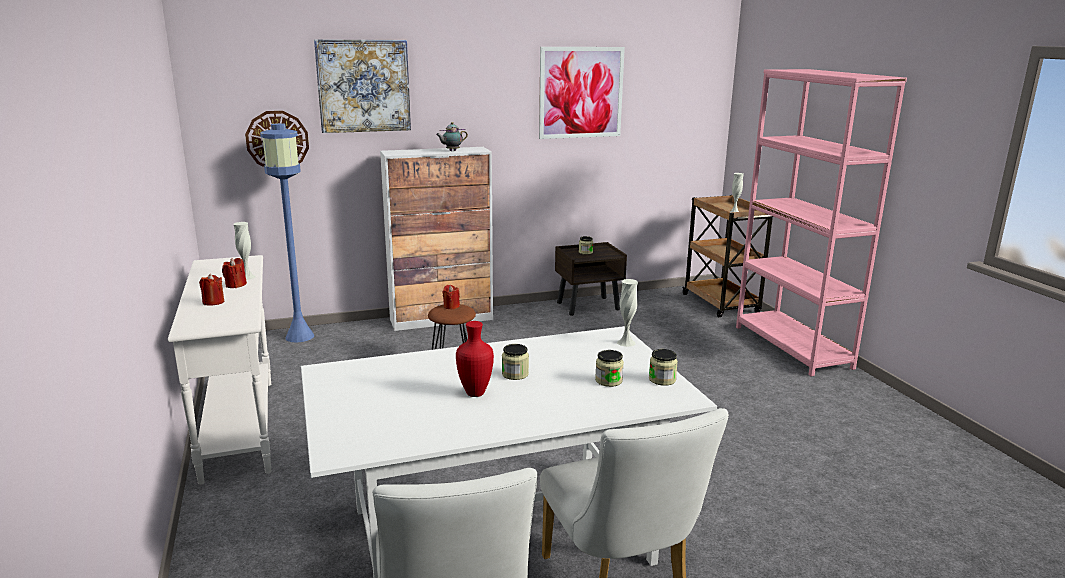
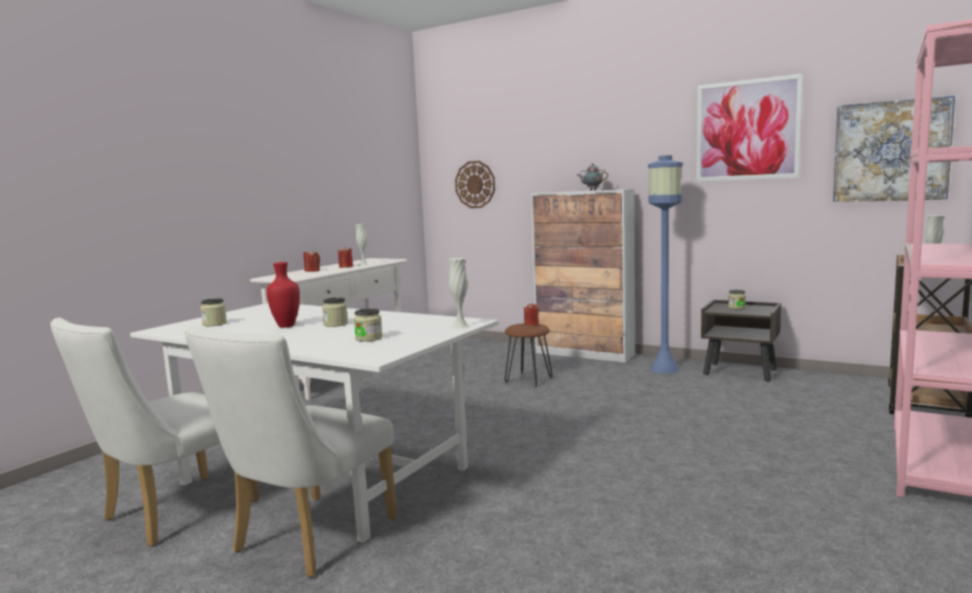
camera: 50 degrees right, 10 degrees down
(300, 336) = (472, 343): blue floor lamp -> blue floor lamp (665, 369)
(363, 86) = (536, 137): picture -> picture (891, 151)
(662, 379) = (401, 346): jar -> jar (214, 324)

